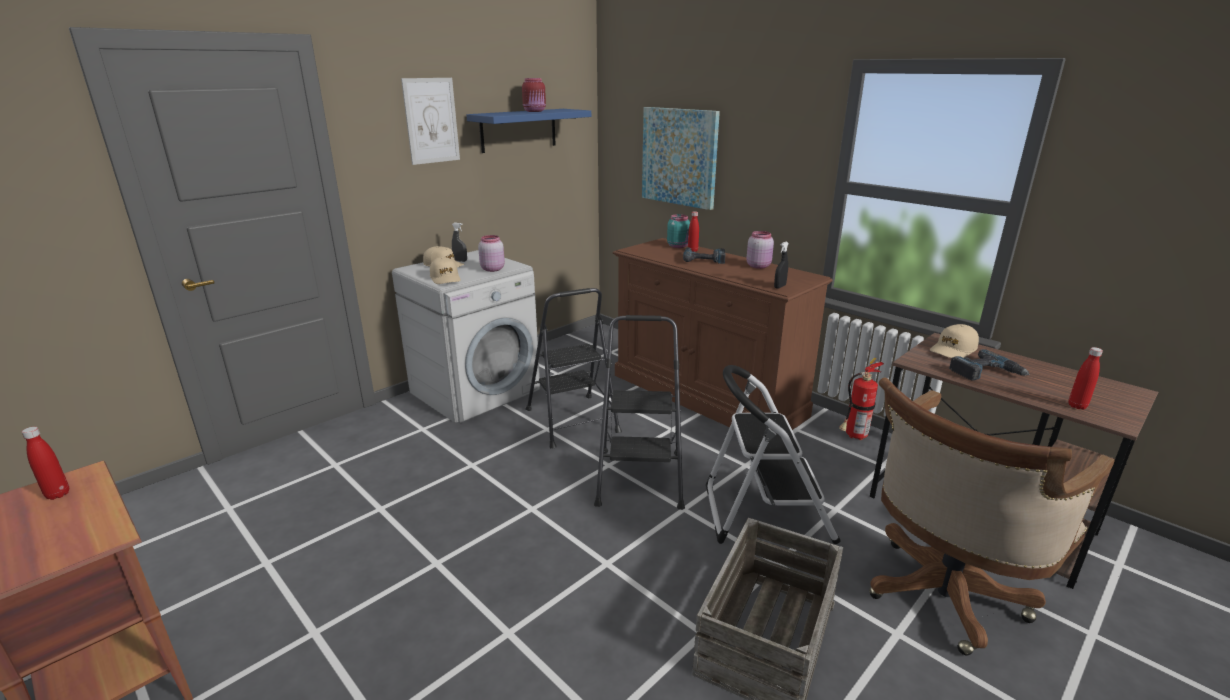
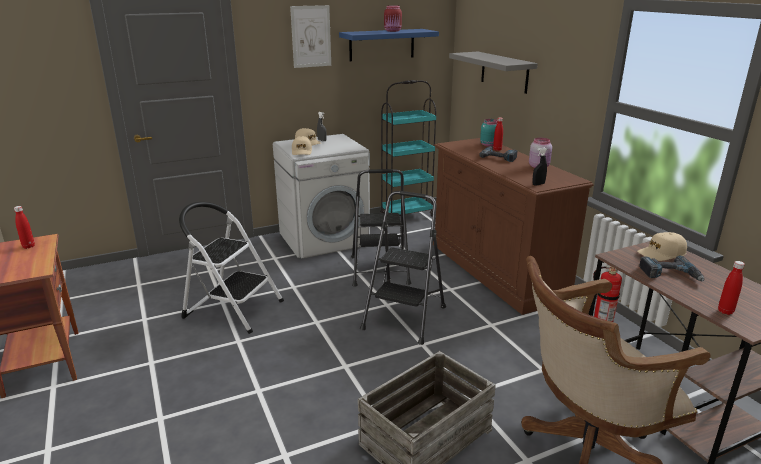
camera: 20 degrees right, 0 degrees up
(492, 269) = (338, 148): pink jar -> none
(564, 346) = (407, 216): none -> turquoise cart
(679, 157) = (504, 72): picture -> grey shelf
(763, 512) = (481, 359): step ladder -> step ladder (231, 309)

